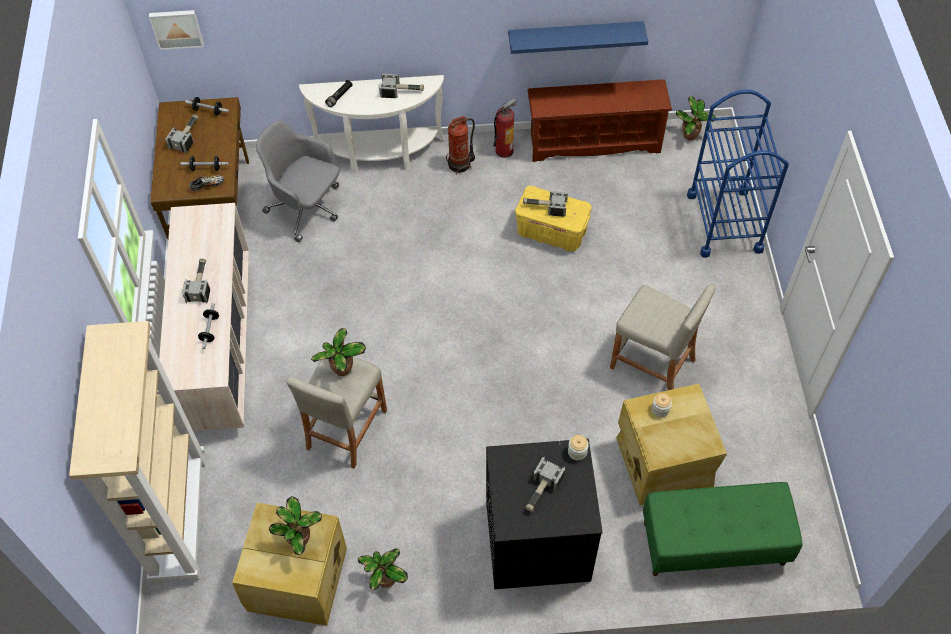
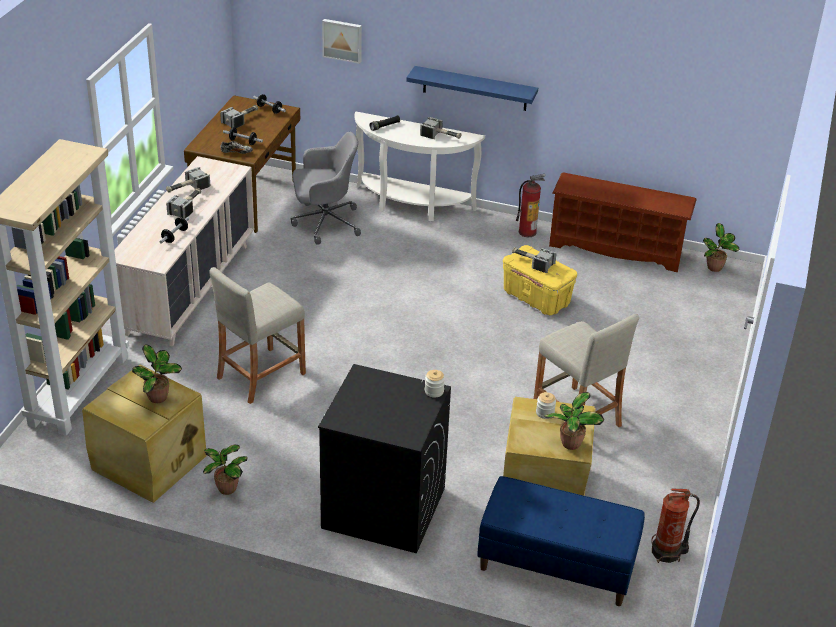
camera: 20 degrees right, 20 degrees down
(176, 28) = (265, 25): picture -> picture (342, 40)
(306, 208) = (324, 222): grey office chair -> grey office chair turned 120 degrees clockwise
(342, 370) = (269, 297): potted plant -> potted plant (570, 444)
(460, 164) = (481, 230): fire extinguisher -> fire extinguisher (667, 552)
(541, 490) = (382, 406): hammer -> hammer (186, 189)
(575, 36) = (612, 124): blue shelf -> blue shelf (475, 88)
(713, 544) = (555, 566): green bench -> blue bench
(724, 222) = (712, 337): blue cart -> none

